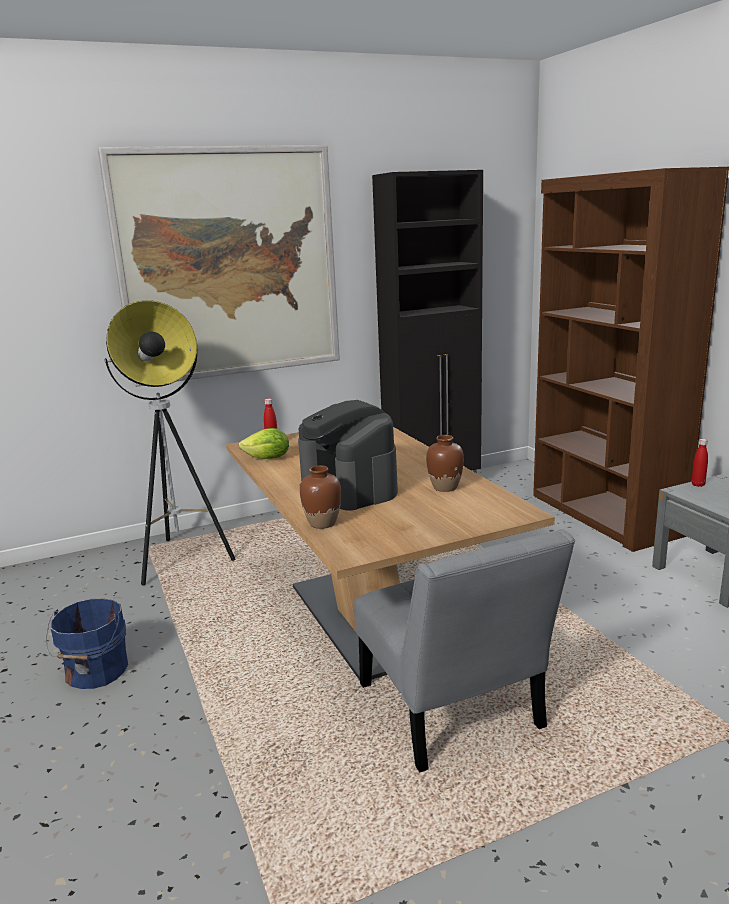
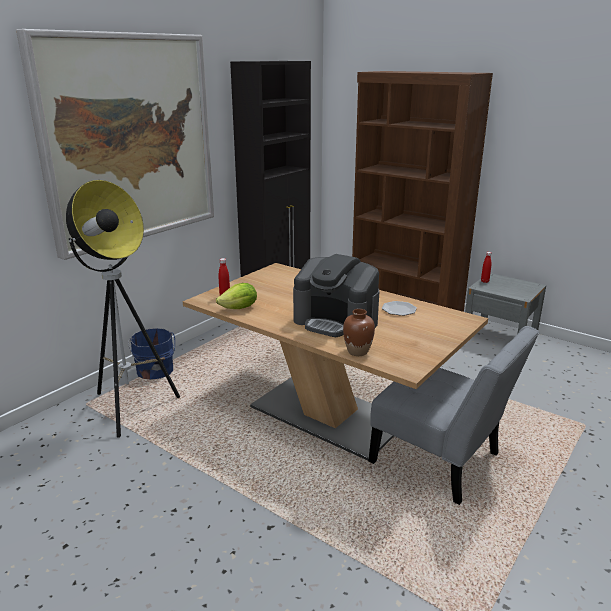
camera: 30 degrees left, 5 degrees up
(95, 672) = (156, 519): blue bucket -> blue bucket (155, 372)
(445, 487) = (398, 309): brown vase -> plate

